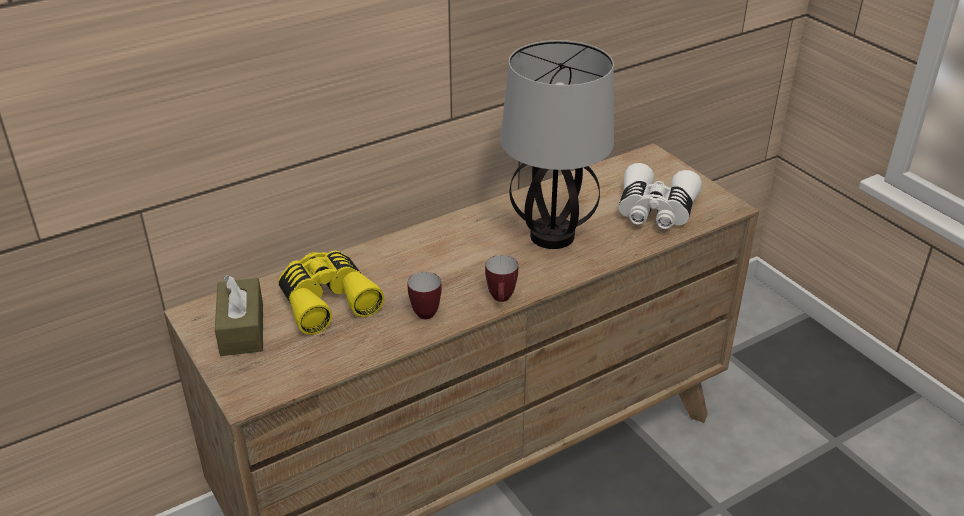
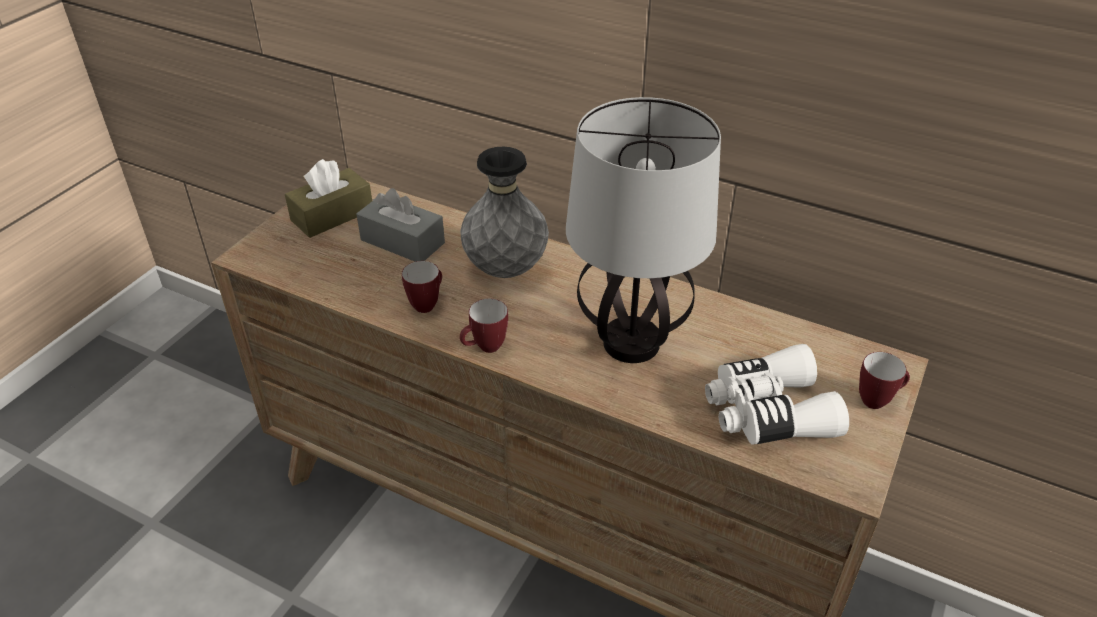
camera: 60 degrees right, 5 degrees up
(327, 300) = (402, 241): yellow binoculars -> grey tissue box
(419, 261) = (505, 269): none -> grey vase
(673, 172) = (877, 400): none -> mug

